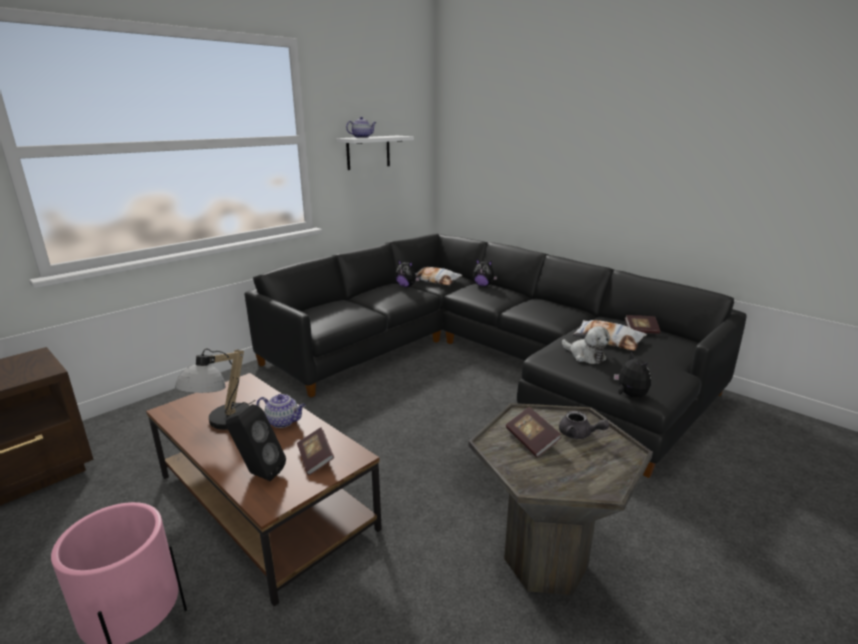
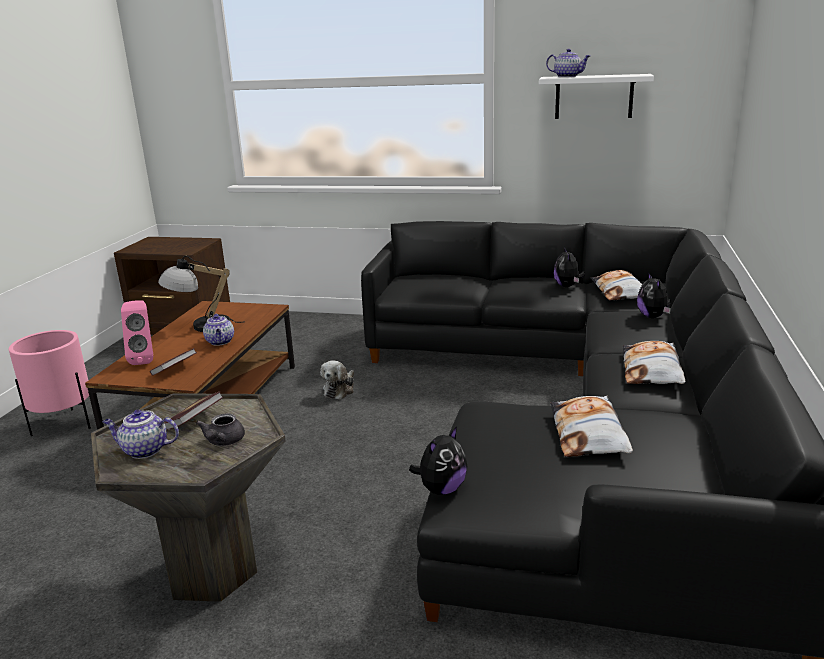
camera: 60 degrees right, 0 degrees up
(258, 473) = (144, 359): black speaker -> pink speaker
(547, 307) = (652, 370): none -> pillow
(569, 473) = (144, 450): none -> teapot
(585, 356) = (516, 431): plush toy -> plush toy (340, 390)
(641, 331) = (668, 452): book -> none

